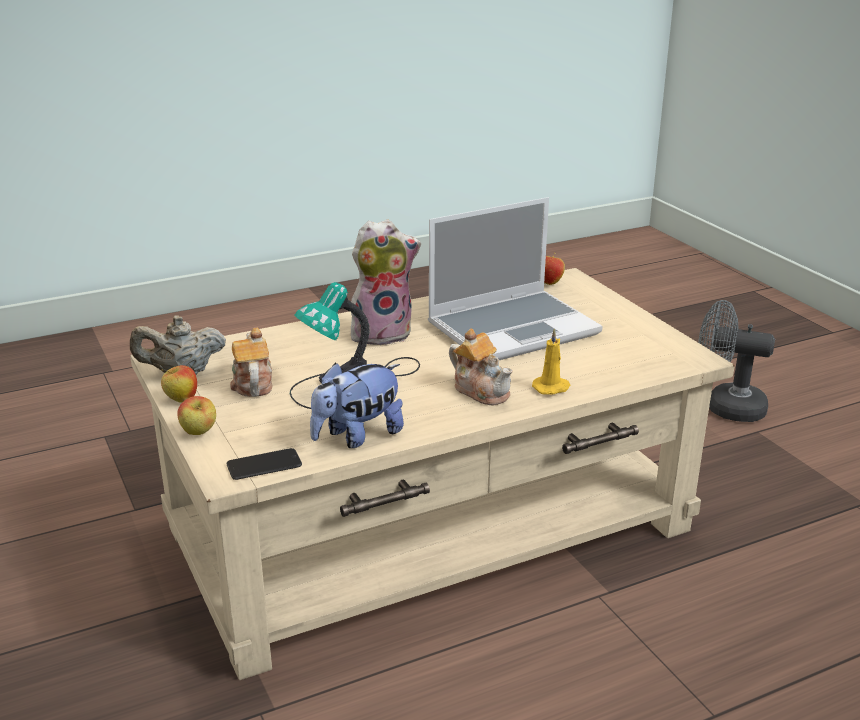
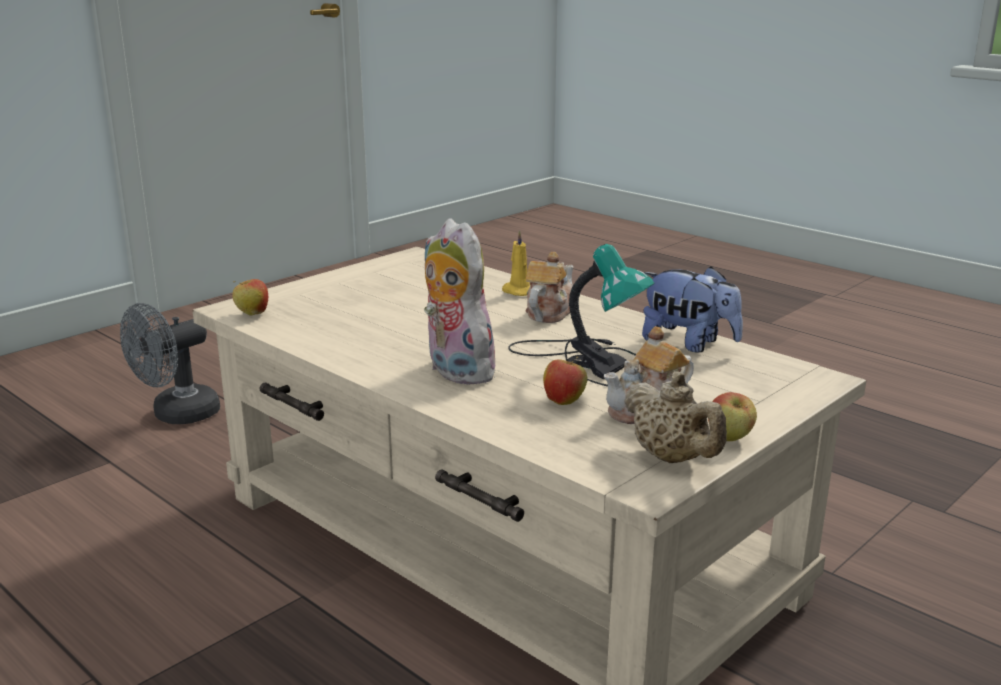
camera: 110 degrees left, 5 degrees down
(199, 433) = (778, 410): apple -> apple (564, 401)
(264, 465) = (786, 368): phone -> none
(513, 328) = (395, 316): laptop -> none
(726, 407) = (177, 415): grey fan -> grey fan turned 45 degrees clockwise

